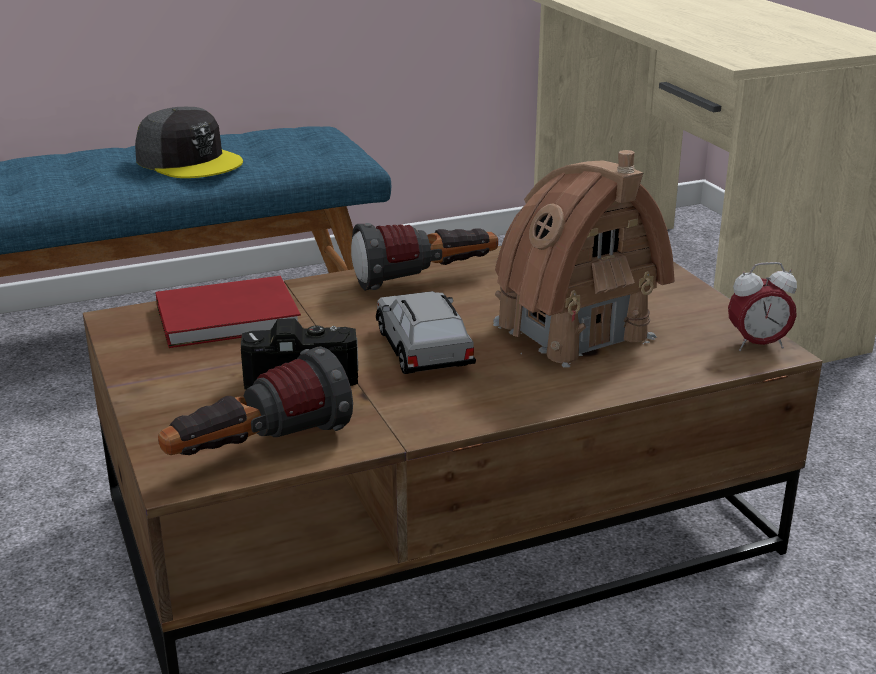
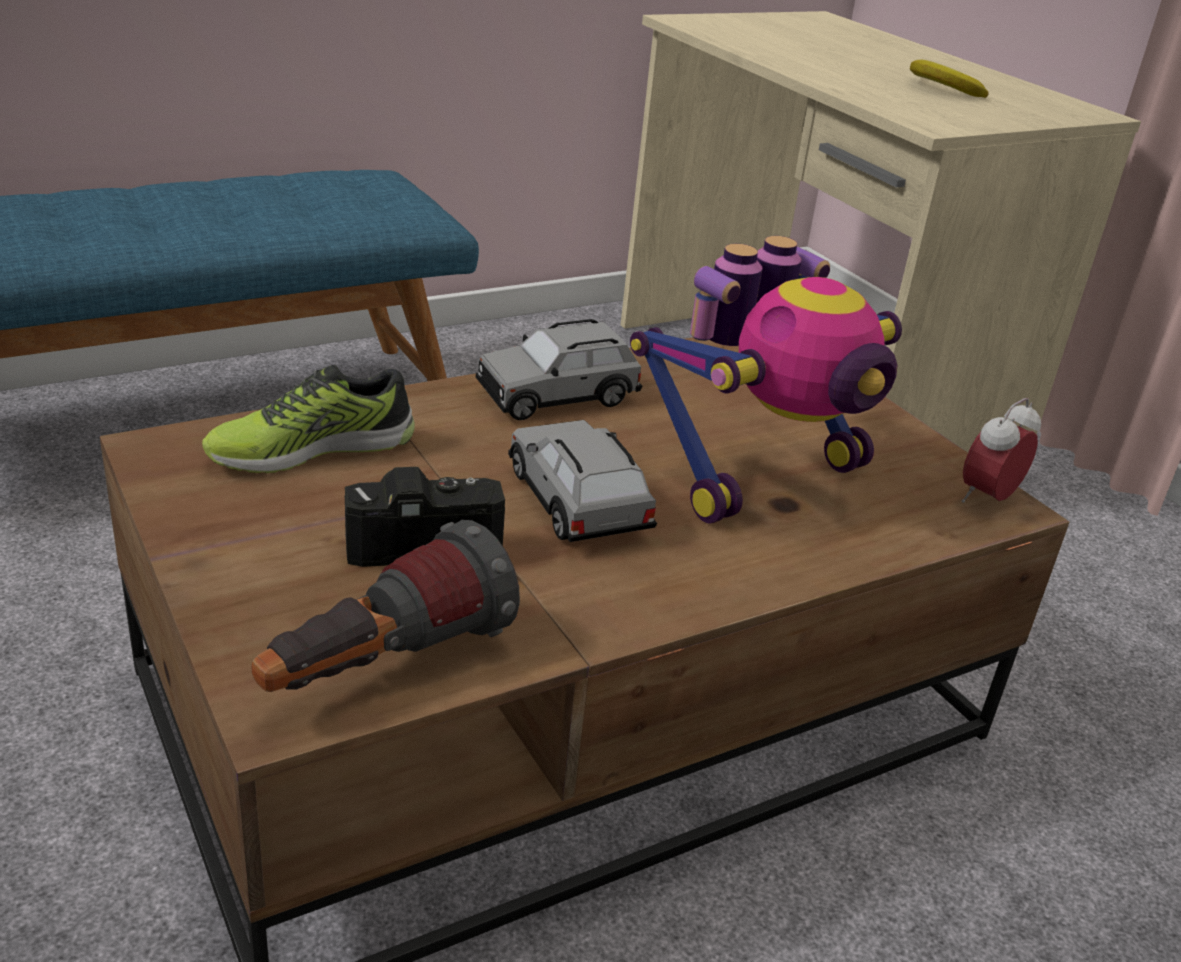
camera: 10 degrees left, 5 degrees up
(189, 161) = (220, 212): grey cap -> none
(232, 318) = (311, 448): red book -> shoe
(426, 280) = (557, 396): flashlight -> grey toy car
(573, 331) = (761, 475): toy house -> toy robot
(757, 345) = (987, 498): alarm clock -> alarm clock turned 150 degrees clockwise
(761, 33) = (941, 89): none -> banana

